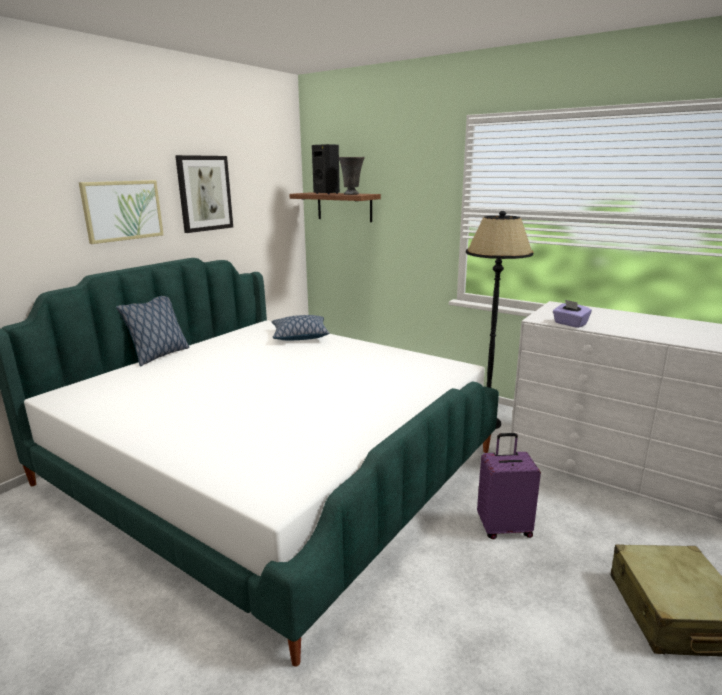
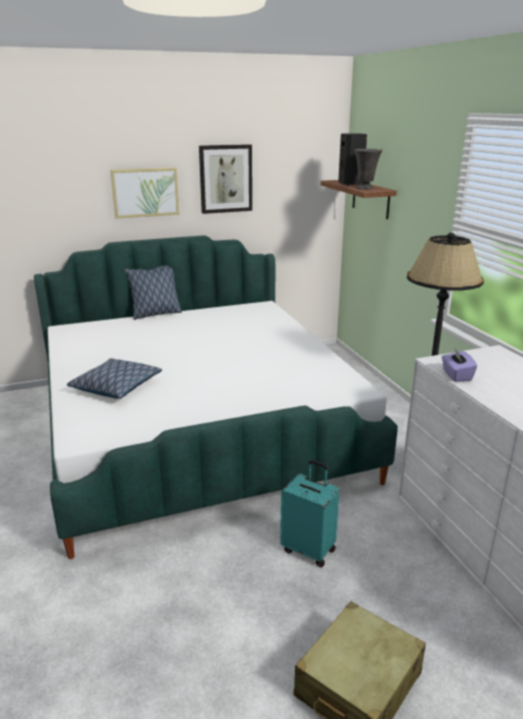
camera: 35 degrees right, 5 degrees up
(299, 336) = (274, 322): pillow -> pillow (116, 387)
(504, 527) = (309, 549): purple suitcase -> turquoise suitcase

